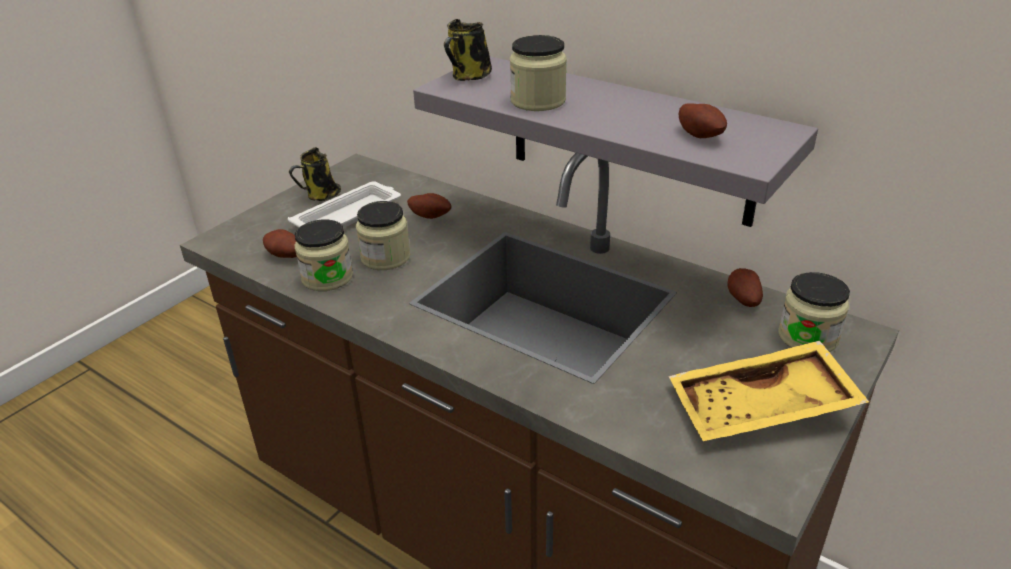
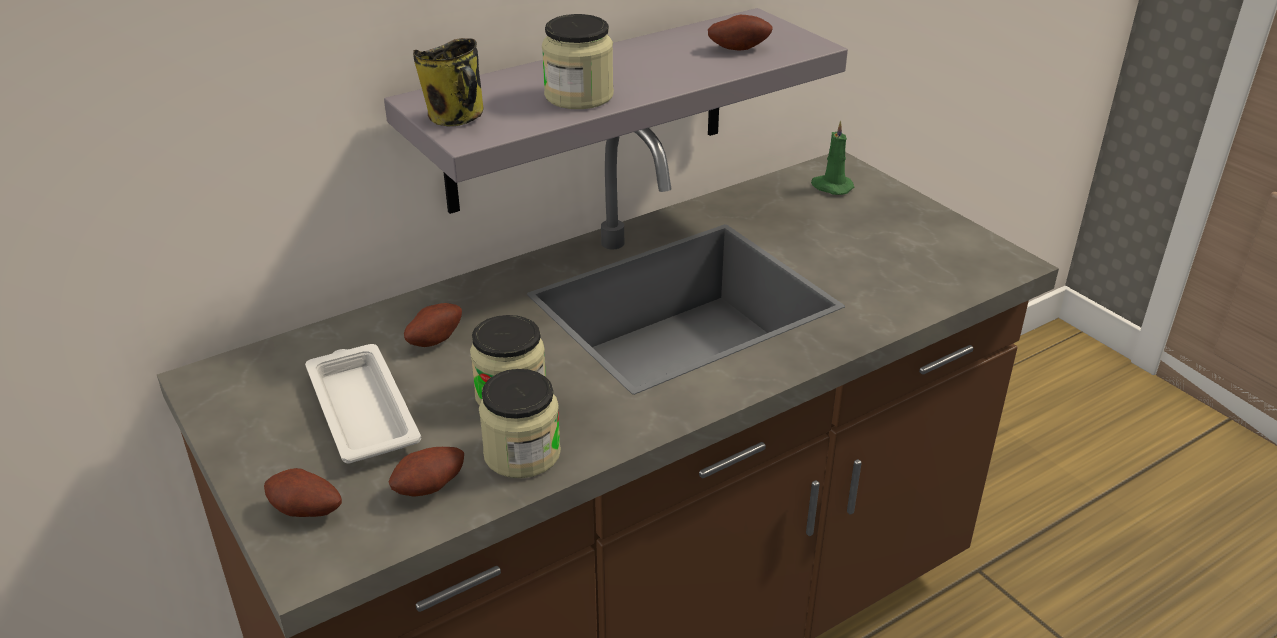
camera: 70 degrees left, 0 degrees up
(321, 196) = (272, 429): mug -> none
(742, 300) = (760, 197): potato -> potato (305, 512)
(762, 410) = (916, 236): yellow tray -> none
(808, 337) = (831, 187): jar -> green candle

